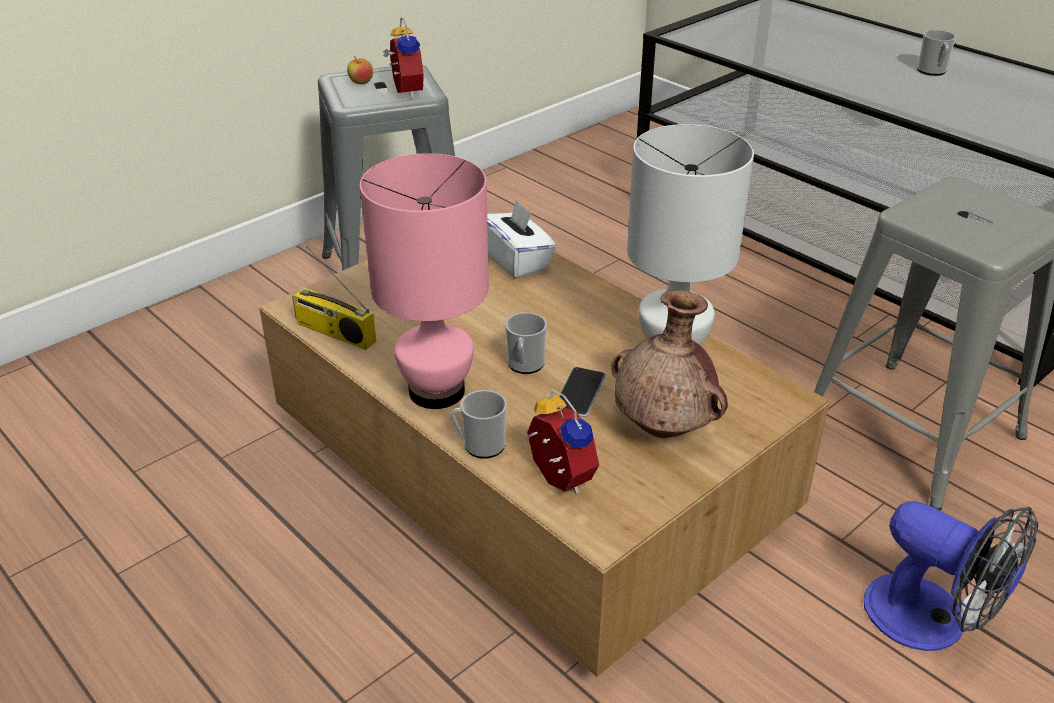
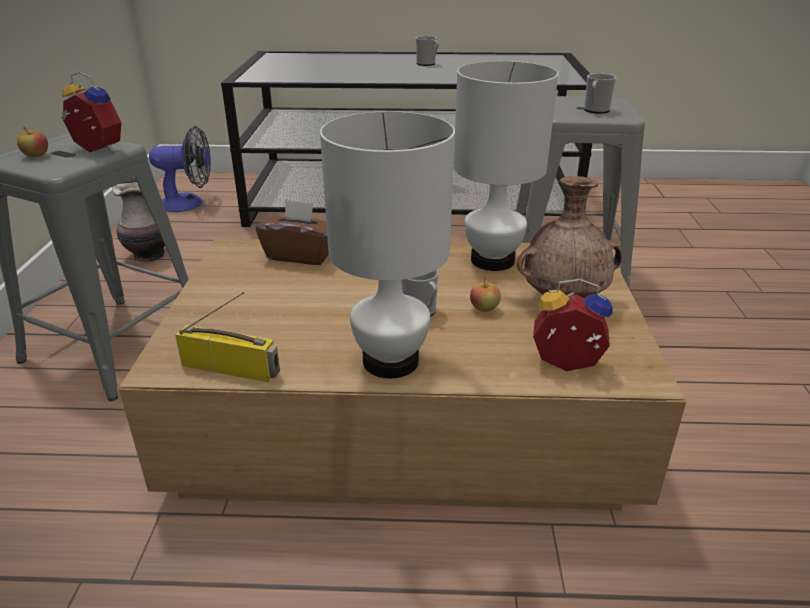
camera: 45 degrees left, 5 degrees down
(333, 332) = (232, 368): radio -> radio turned 150 degrees counterclockwise
(436, 390) = (389, 361): pink table lamp -> white table lamp
(479, 445) = (483, 376): mug -> mug (595, 110)
(515, 199) = (148, 255): none -> vase
(516, 261) = (300, 255): white tissue box -> brown tissue box
(580, 393) = (484, 309): phone -> apple
(931, 622) = (708, 358): fan -> fan (189, 203)

